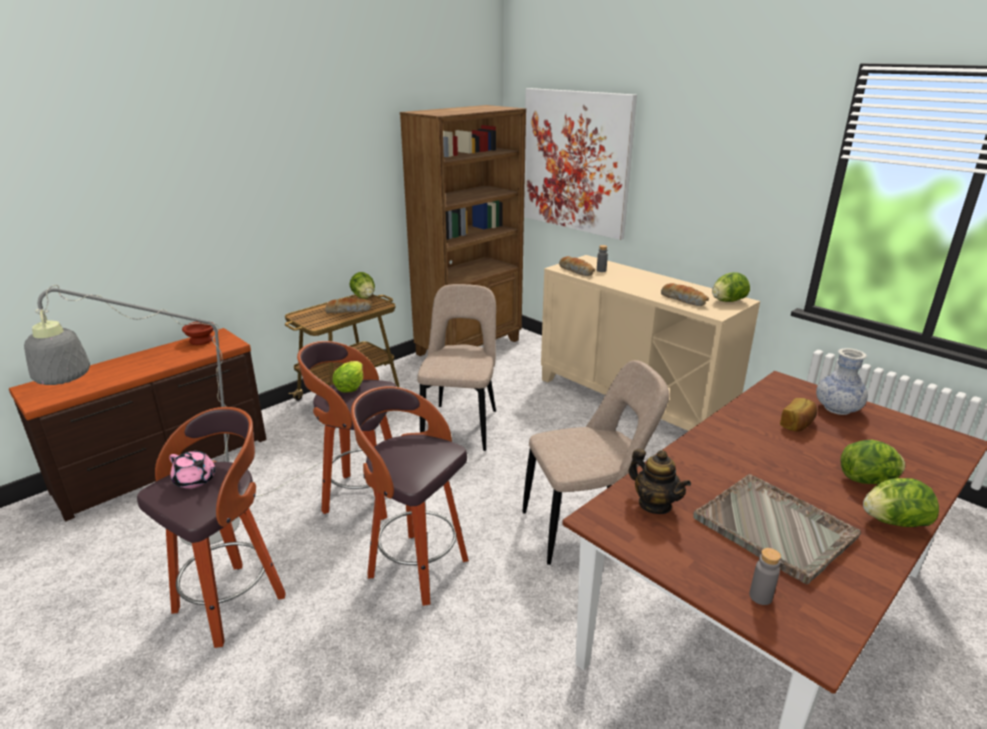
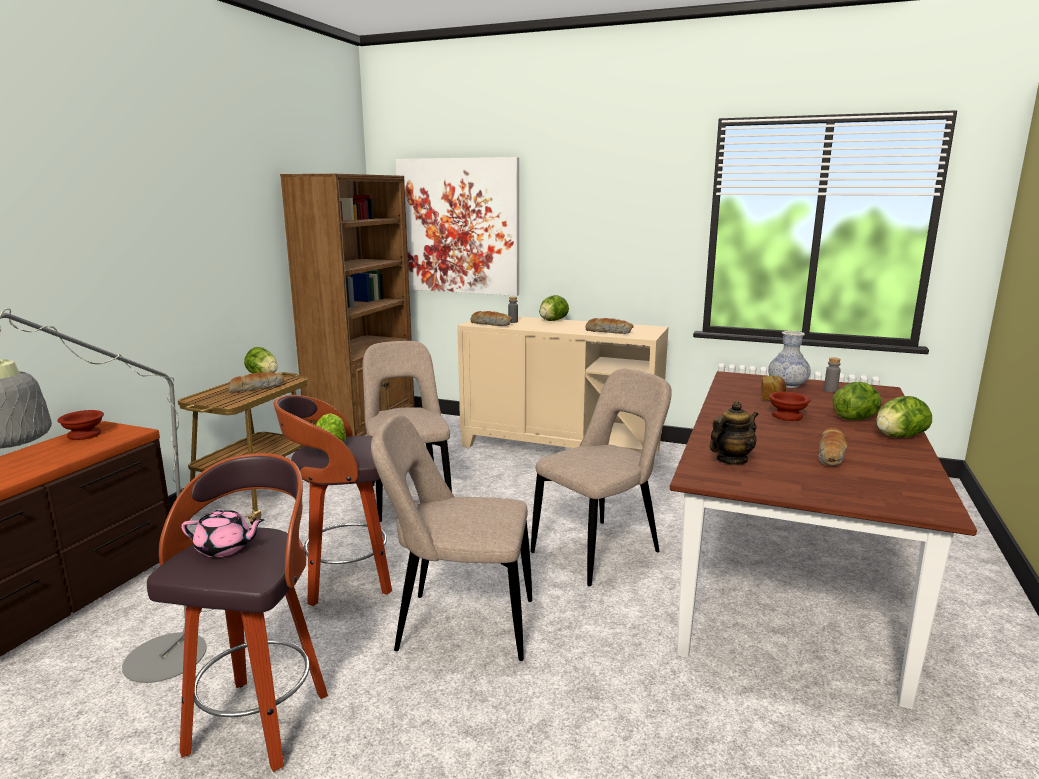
camera: 25 degrees left, 10 degrees down
(416, 567) = (459, 625): stool -> beige chair
(655, 504) = (731, 460): teapot -> teapot turned 60 degrees counterclockwise
(728, 301) = (644, 329): lettuce -> lettuce (552, 320)
(760, 596) = (870, 494): grey bottle -> grey bottle (830, 390)
(775, 528) = (831, 455): grey tray -> bread
(785, 456) = (786, 416): none -> brown bowl

